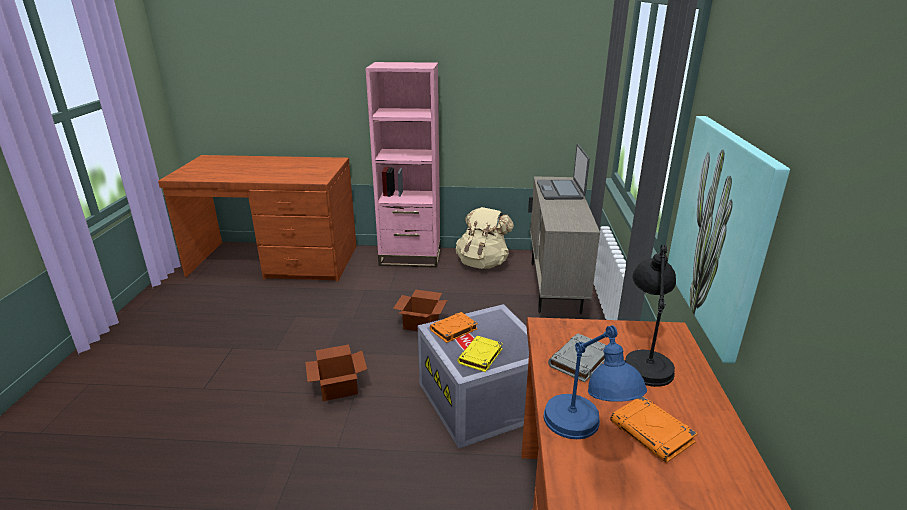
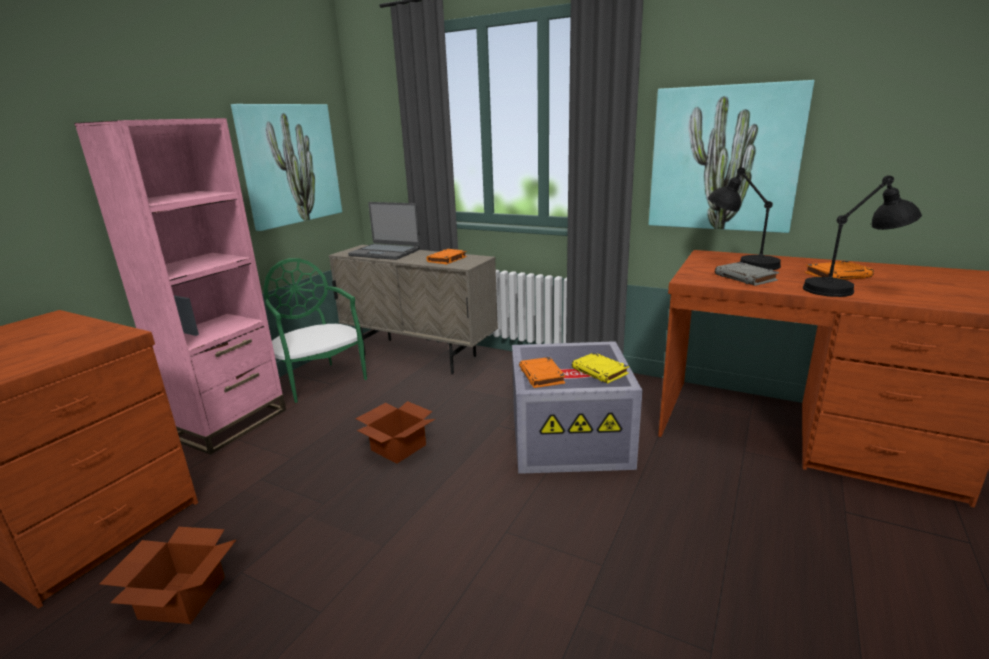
camera: 65 degrees left, 5 degrees down
(339, 386) = (477, 544): cardboard box -> cardboard box (182, 596)
(482, 263) = (321, 379): beige backpack -> green chair
(525, 99) = (290, 164): none -> picture
(566, 216) = (447, 259): none -> orange book
(584, 437) = (849, 290): blue table lamp -> black table lamp

